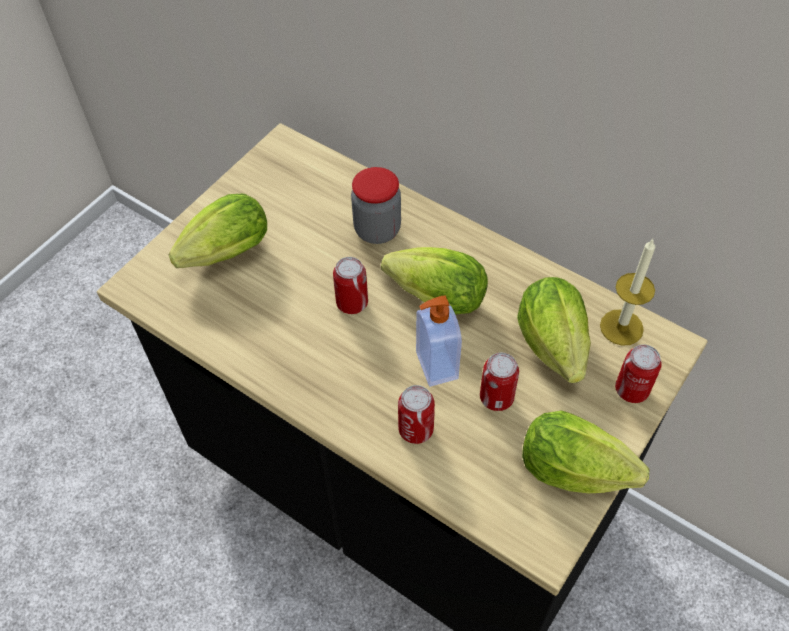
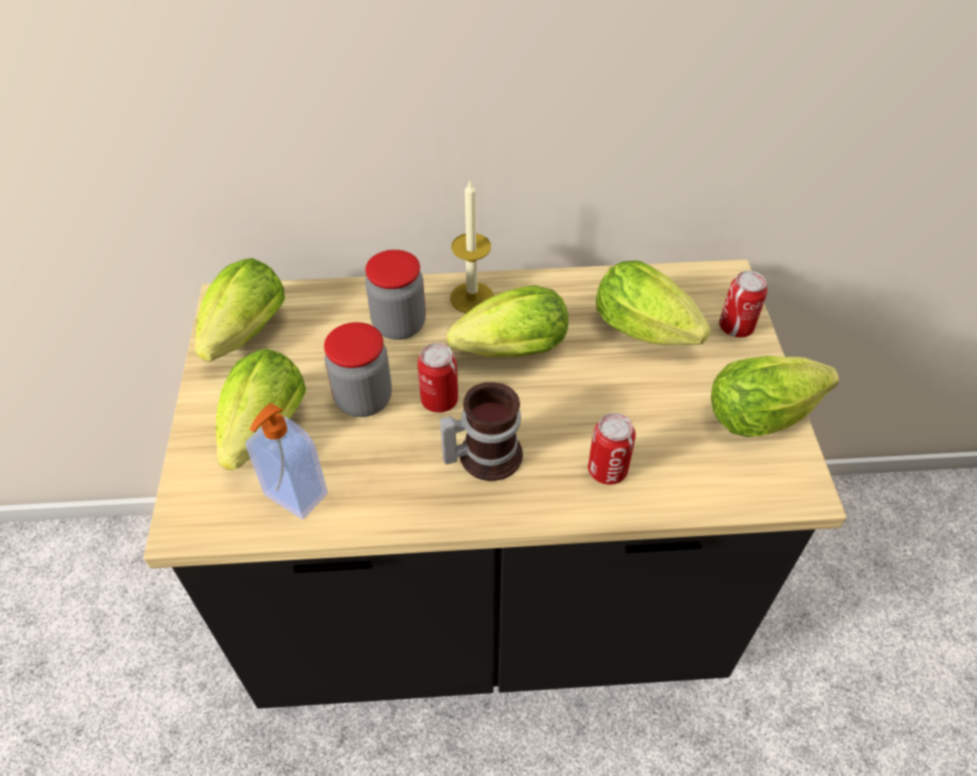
camera: 40 degrees left, 5 degrees down
(270, 179) = (243, 338): none -> lettuce
(304, 270) = (363, 399): none -> jar
(344, 360) = (483, 454): none -> mug
(435, 366) = (568, 407): soap dispenser -> soap dispenser (294, 496)
(496, 397) = (644, 399): can -> none
(621, 327) = (680, 286): candle -> candle (472, 298)

